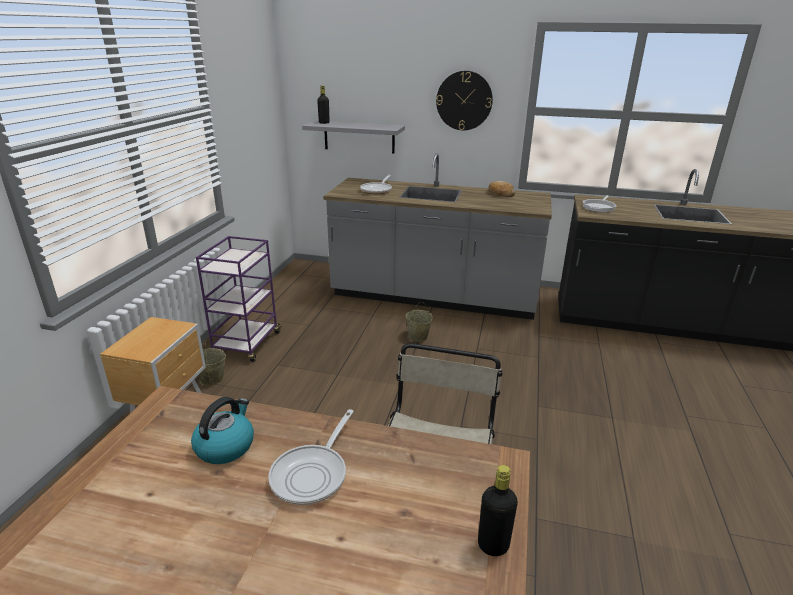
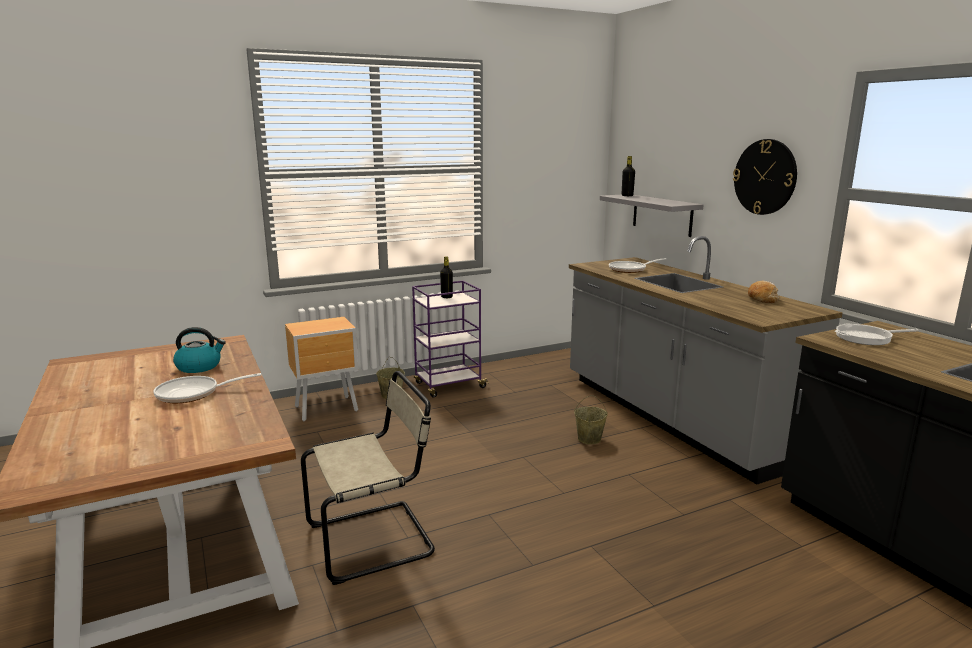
camera: 50 degrees right, 10 degrees down
(493, 545) = (164, 462): black bottle -> black bottle (446, 297)

